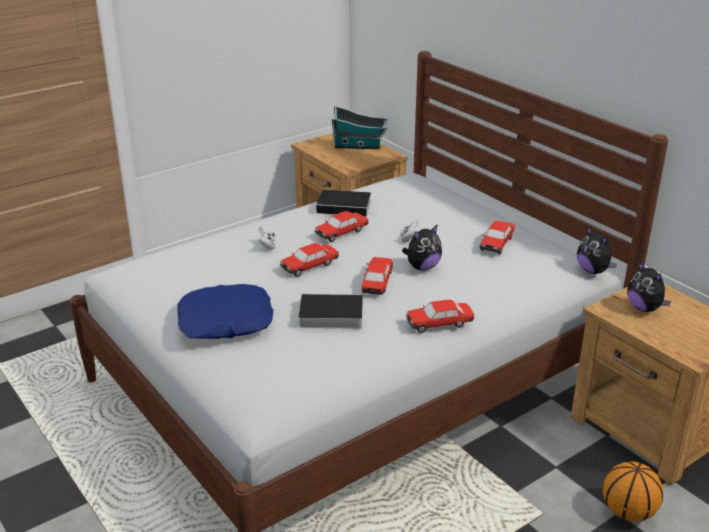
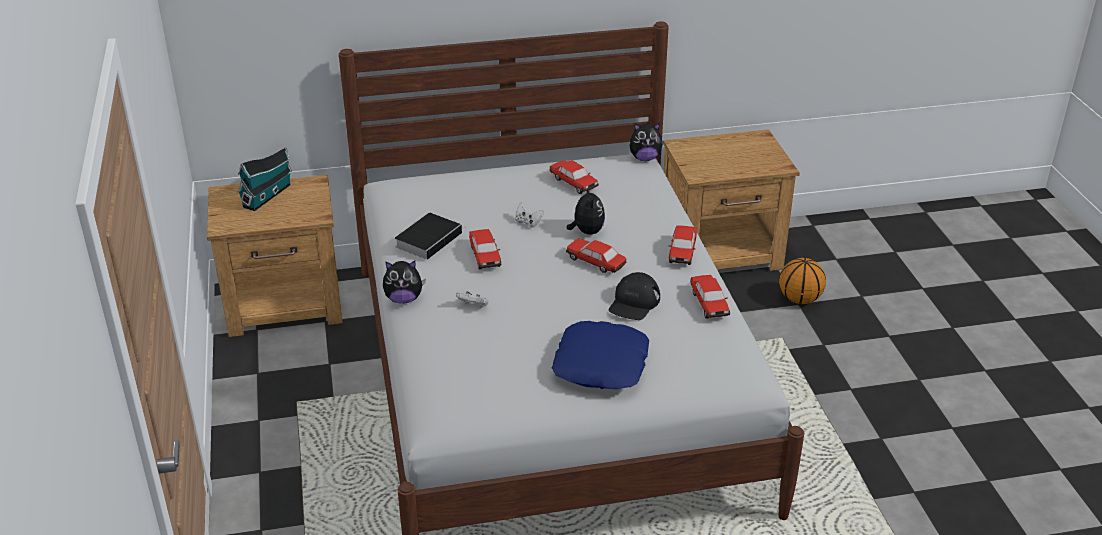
camera: 65 degrees left, 5 degrees up
(309, 266) = (537, 291): toy car -> toy car (709, 303)
(328, 315) = (634, 303): book -> black cap
(644, 308) = (707, 159): plush toy -> plush toy (404, 299)

